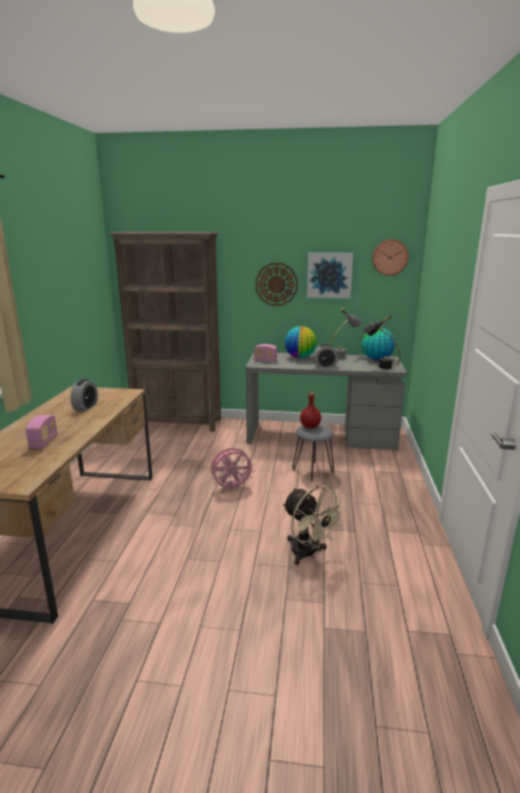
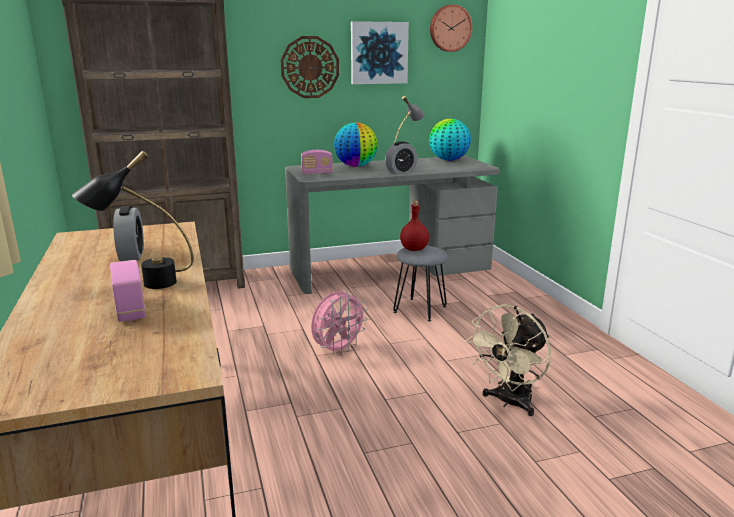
camera: 25 degrees left, 0 degrees up
(308, 554) = (509, 402): beige fan -> beige fan turned 105 degrees clockwise
(378, 367) = (463, 166): black table lamp -> black table lamp (143, 285)

